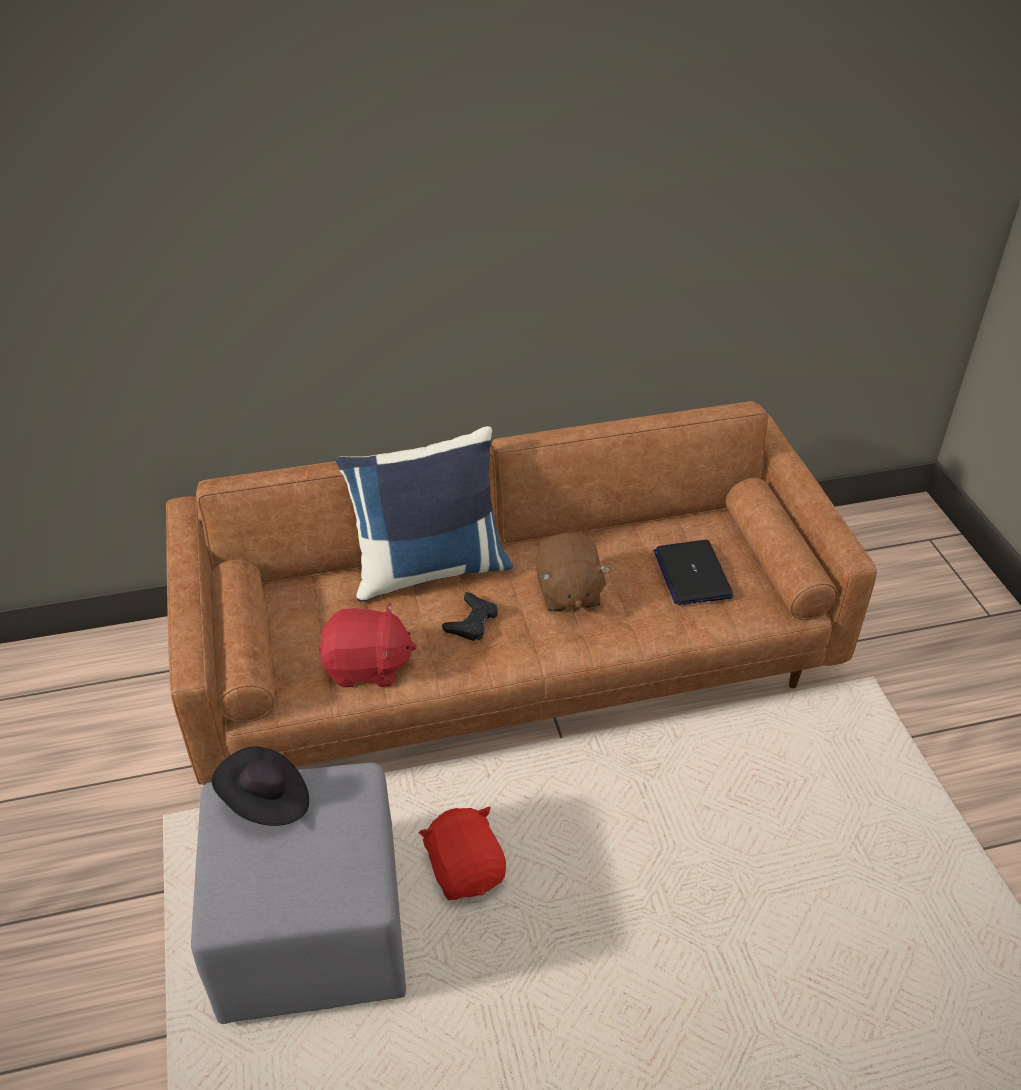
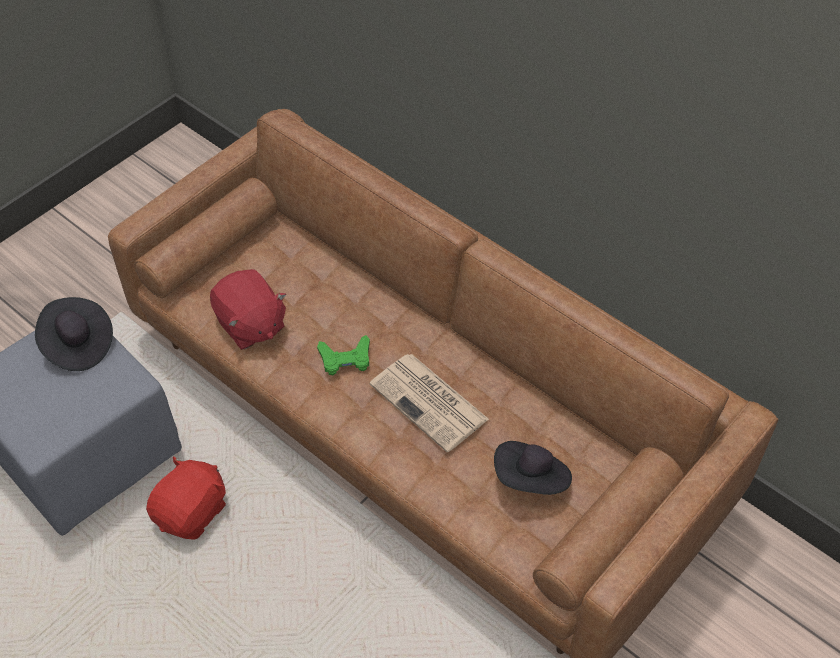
camera: 55 degrees right, 10 degrees up
(429, 568) = (384, 299): blue pillow -> none
(472, 621) = (345, 359): black game controller -> green game controller
(568, 593) = (430, 403): brown plush toy -> newspaper
(692, 574) = (531, 479): laptop -> black hat

